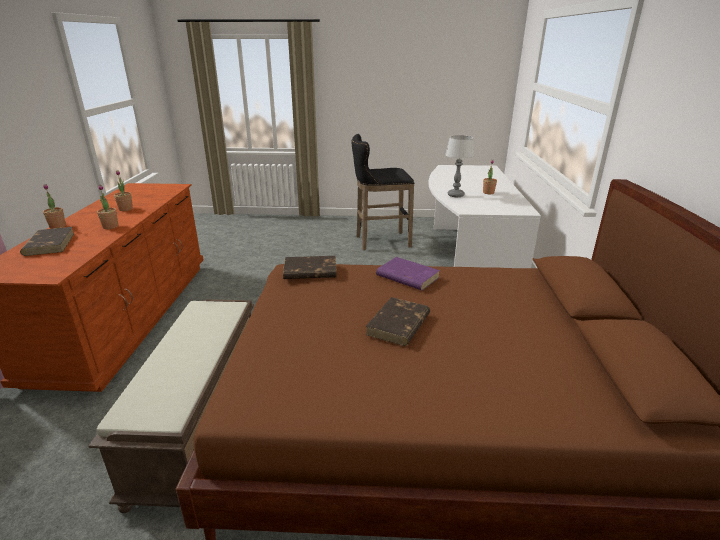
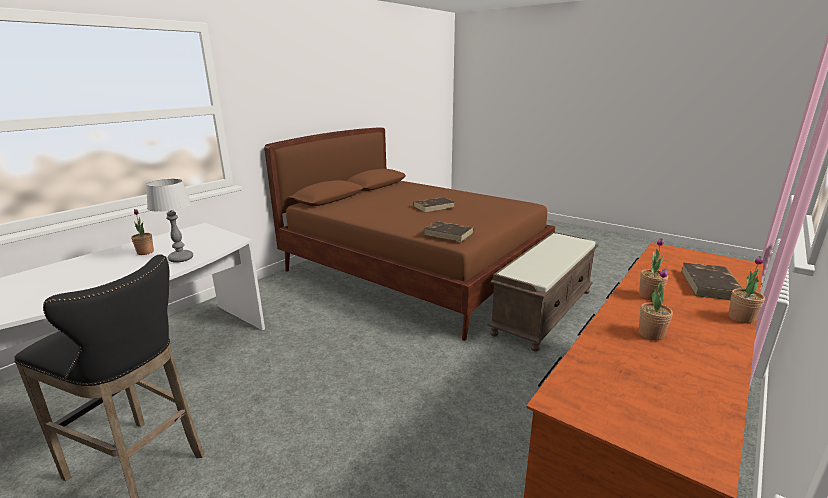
camera: 145 degrees left, 5 degrees down
(407, 276) = (390, 220): purple book -> none

